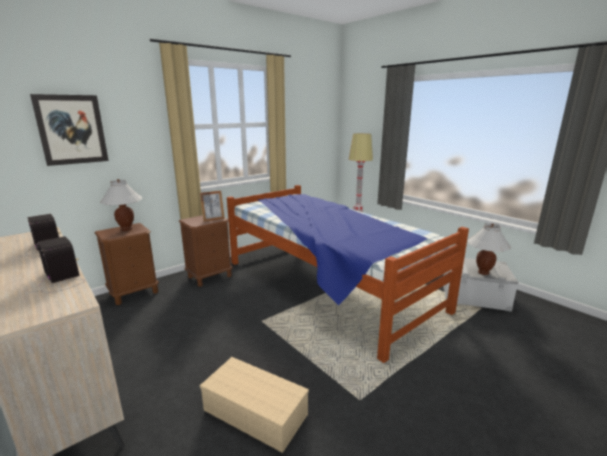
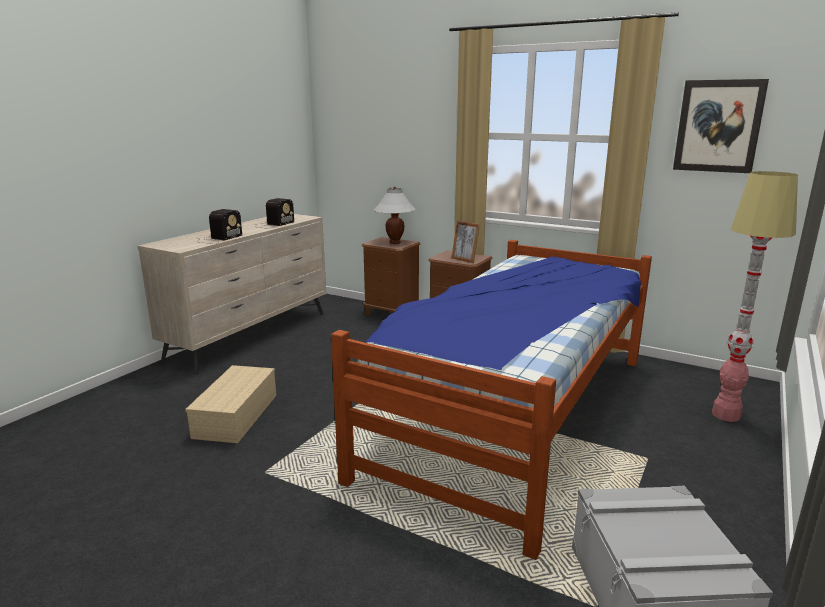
camera: 70 degrees right, 0 degrees up
(72, 129) = (379, 131): picture -> picture (718, 126)
(483, 272) = (636, 539): white table lamp -> none

